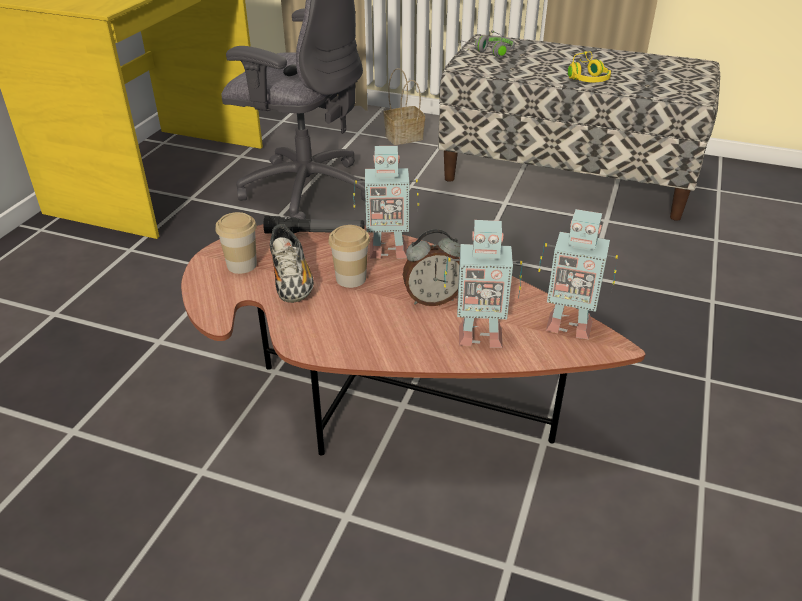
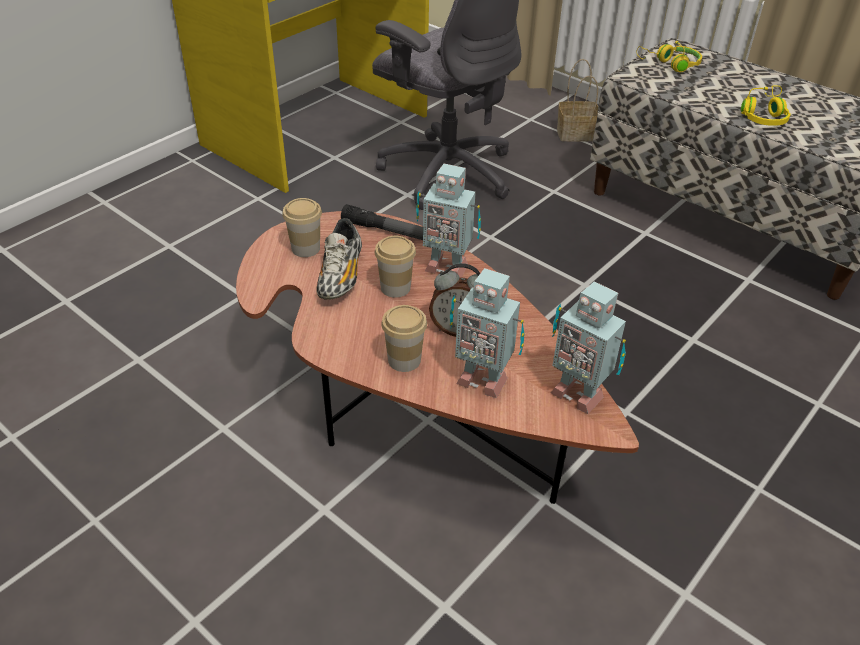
camera: 20 degrees right, 5 degrees up
(398, 338) = (404, 360): none -> cup
(489, 53) = (670, 65): grey headphones -> yellow headphones

